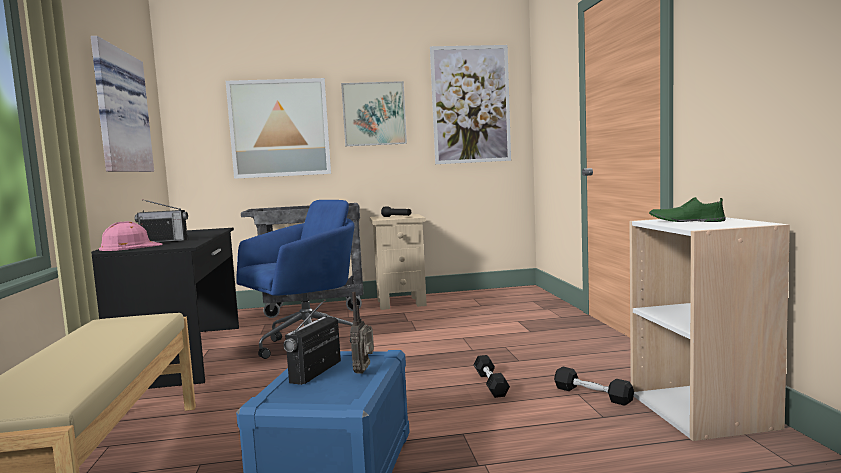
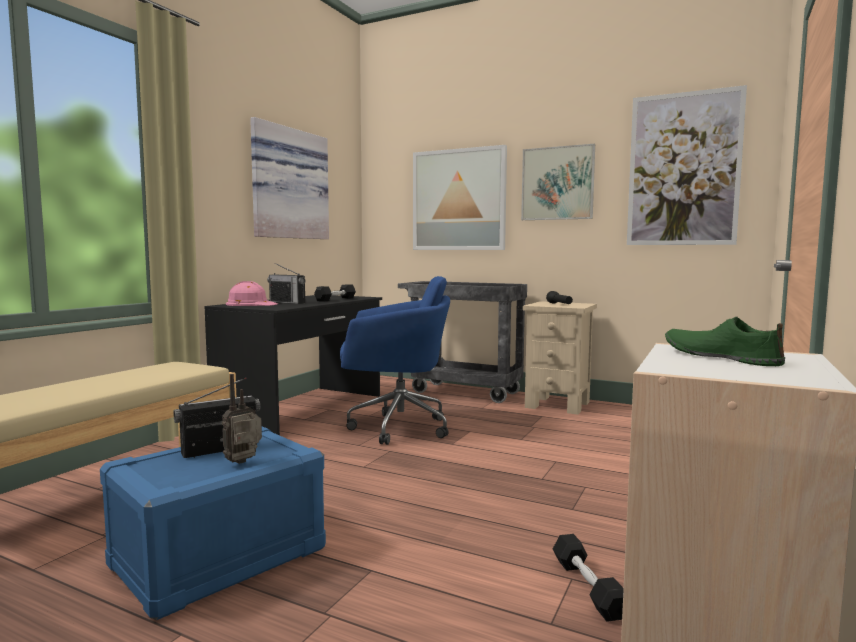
camera: 35 degrees right, 0 degrees up
(490, 384) = (493, 525): black dumbbell -> black dumbbell (335, 299)

